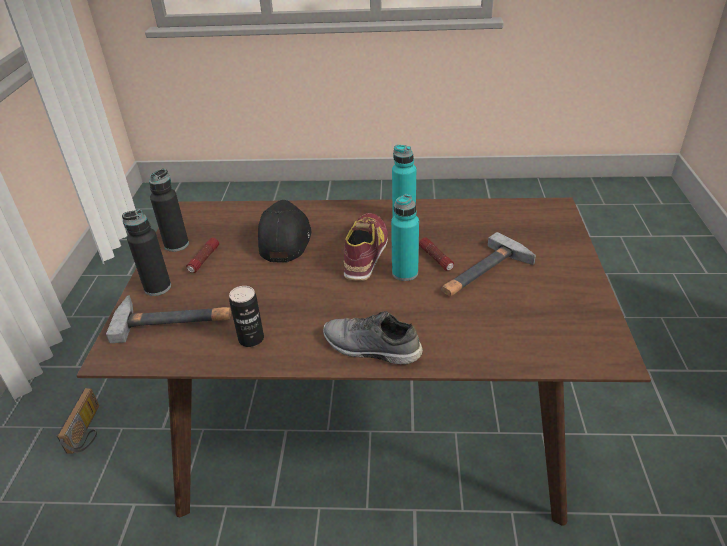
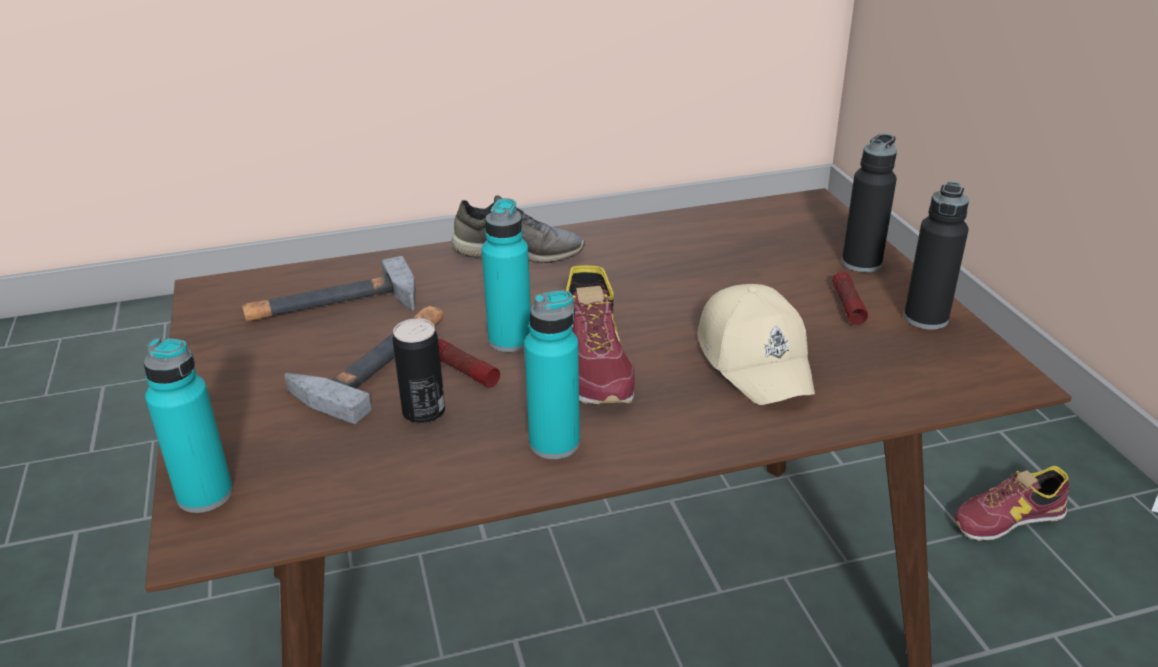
camera: 160 degrees right, 5 degrees down
(88, 430) = (1008, 518): radio -> shoe
(174, 319) = (788, 238): hammer -> hammer (332, 306)
(251, 339) = (671, 238): can -> can (424, 412)
(284, 238) = (756, 359): black cap -> beige cap
(561, 222) = (205, 495): none -> turquoise bottle

